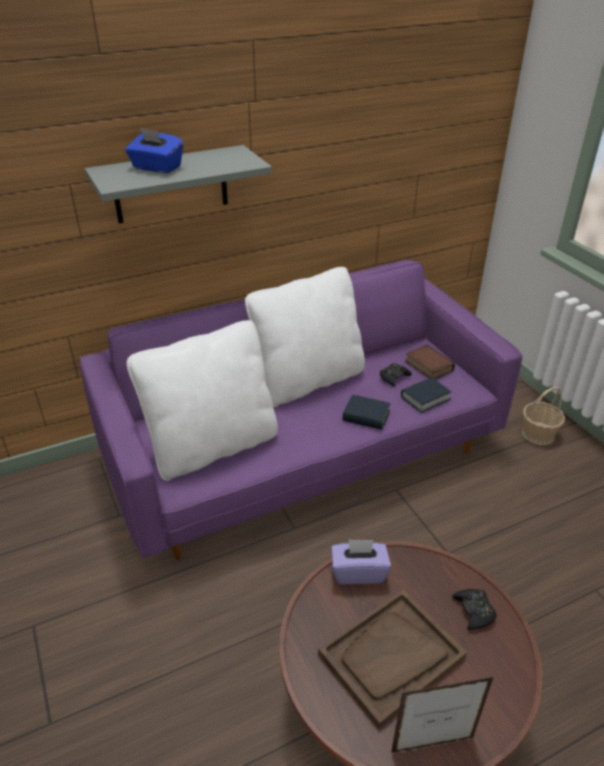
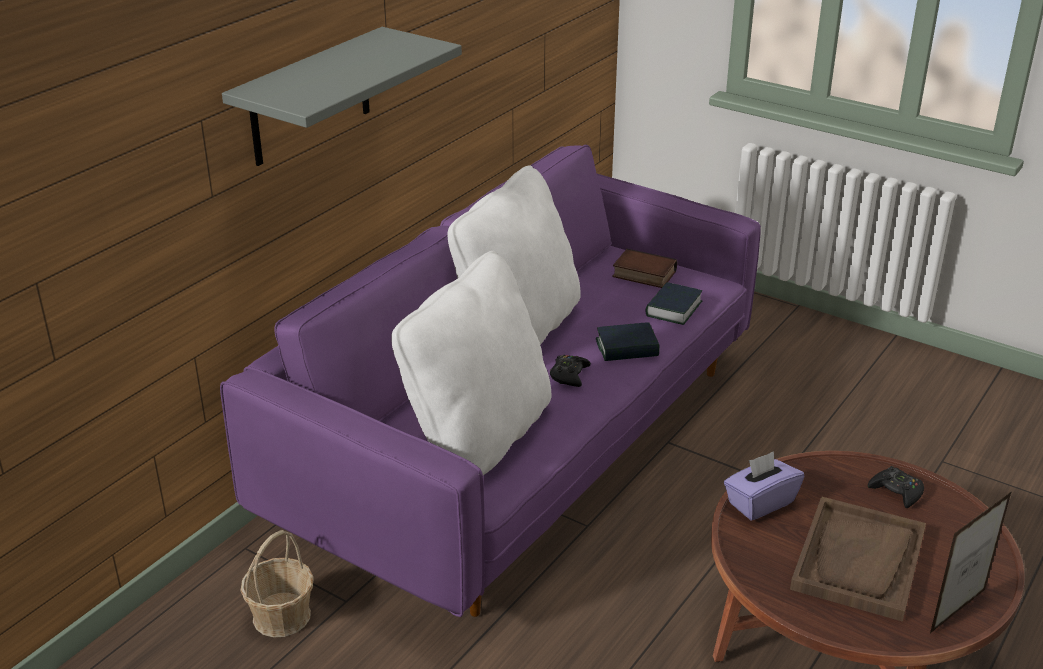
camera: 30 degrees left, 5 degrees down
(157, 168) = (322, 74): blue tissue box -> none
(394, 377) = (617, 298): black game controller -> black game controller (569, 375)
(538, 434) = (771, 330): basket -> basket (282, 616)

